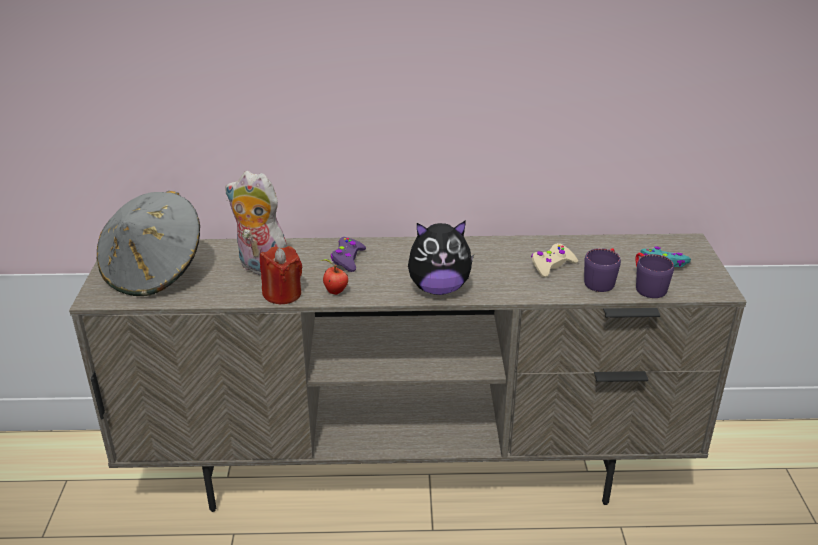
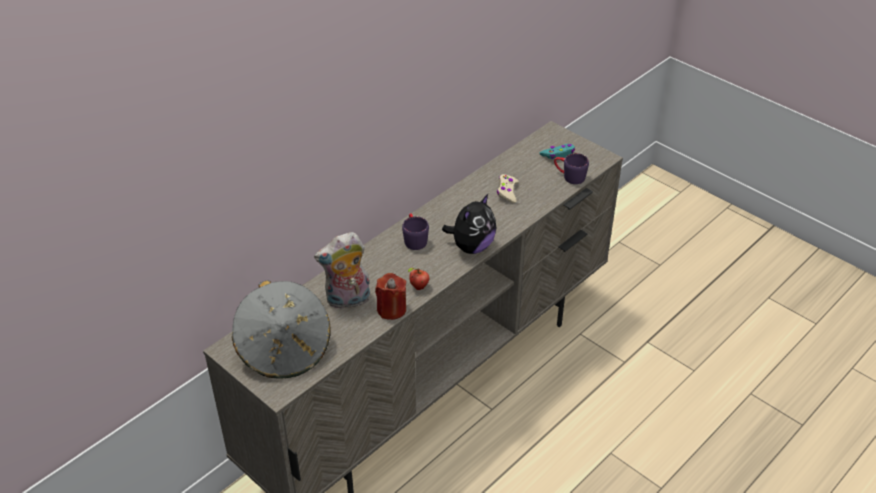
camera: 45 degrees left, 10 degrees up
(348, 259) = (390, 260): purple game controller -> none
(601, 280) = (544, 186): purple mug -> purple mug (414, 239)

